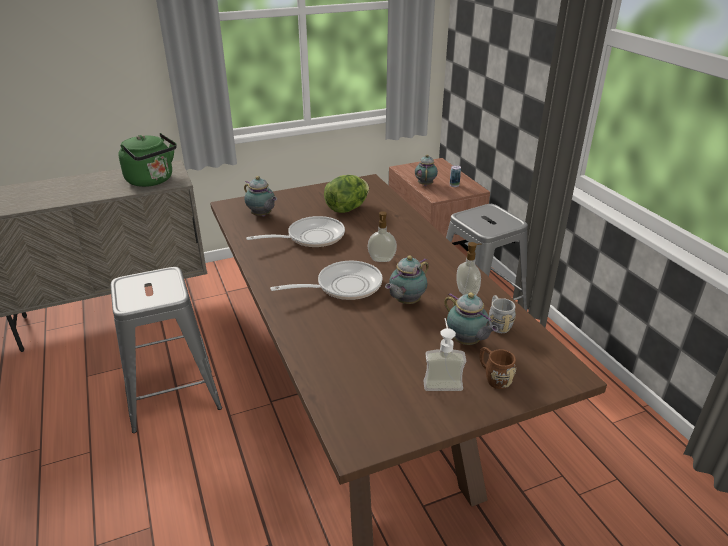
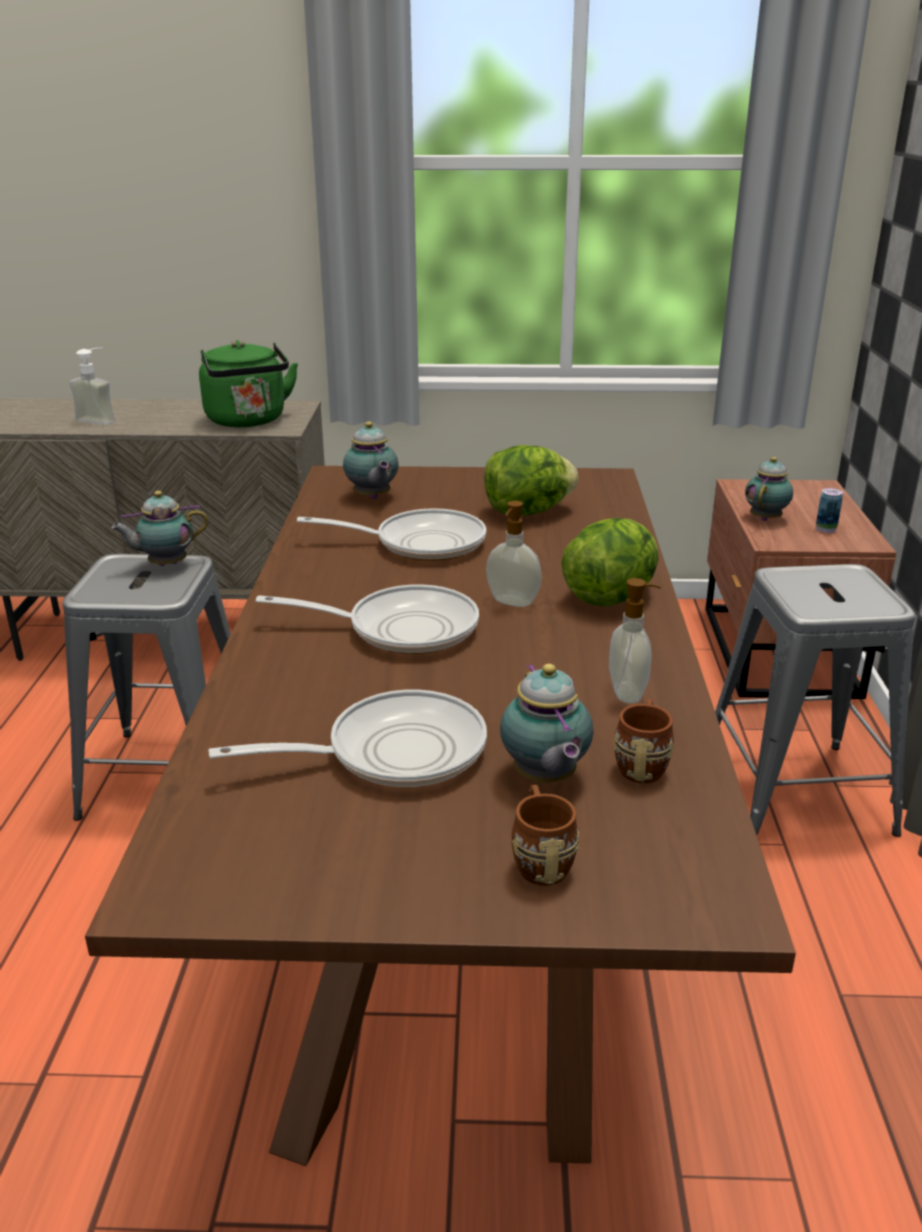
camera: 25 degrees right, 5 degrees down
(394, 349) = (392, 752): none -> frying pan
(405, 302) = (490, 679): teapot -> teapot (165, 564)
(421, 247) = (610, 596): none -> lettuce
(442, 380) = (430, 832): soap dispenser -> soap dispenser (101, 419)
(497, 323) = (642, 762): grey mug -> brown mug

